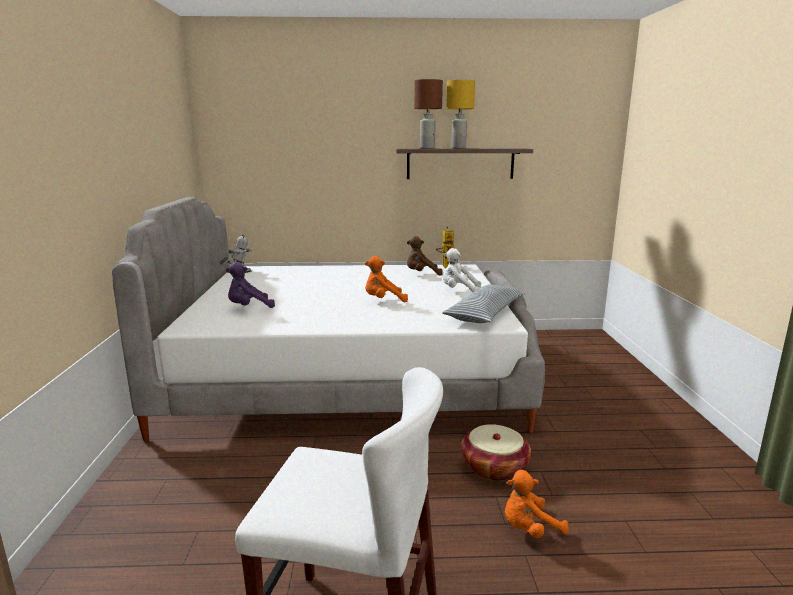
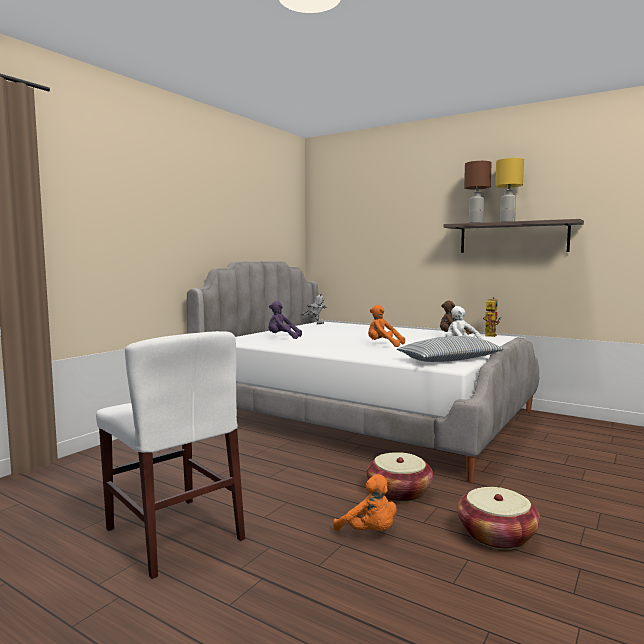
camera: 35 degrees right, 10 degrees down
(529, 528) = (369, 532): orange plush toy -> orange plush toy turned 150 degrees counterclockwise
(613, 485) = (496, 536): none -> basket

